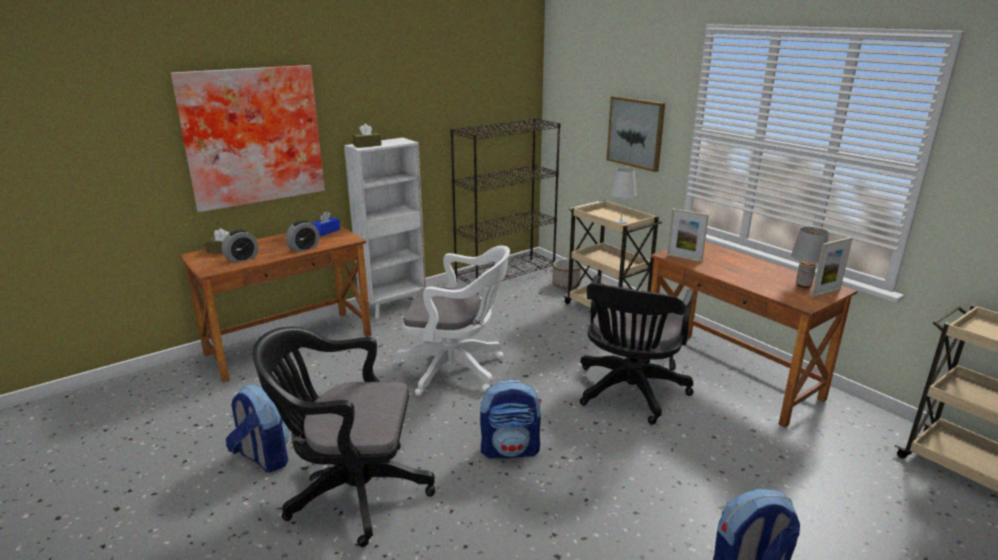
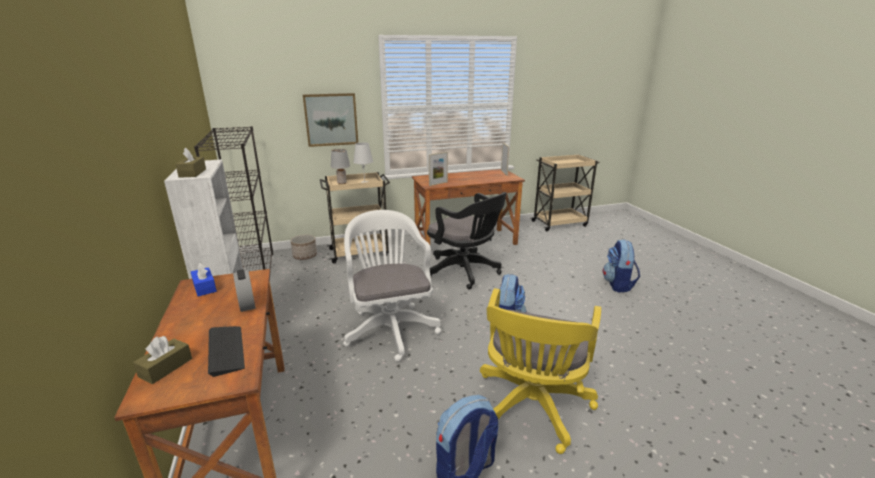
camera: 70 degrees left, 0 degrees up
(242, 259) = (226, 350): alarm clock -> keyboard
(252, 136) = (111, 189): picture -> none
(351, 491) = (531, 409): black office chair -> yellow office chair
(457, 370) = (390, 328): white office chair -> white office chair turned 45 degrees counterclockwise
(803, 285) = (493, 173): grey table lamp -> grey table lamp (342, 183)

